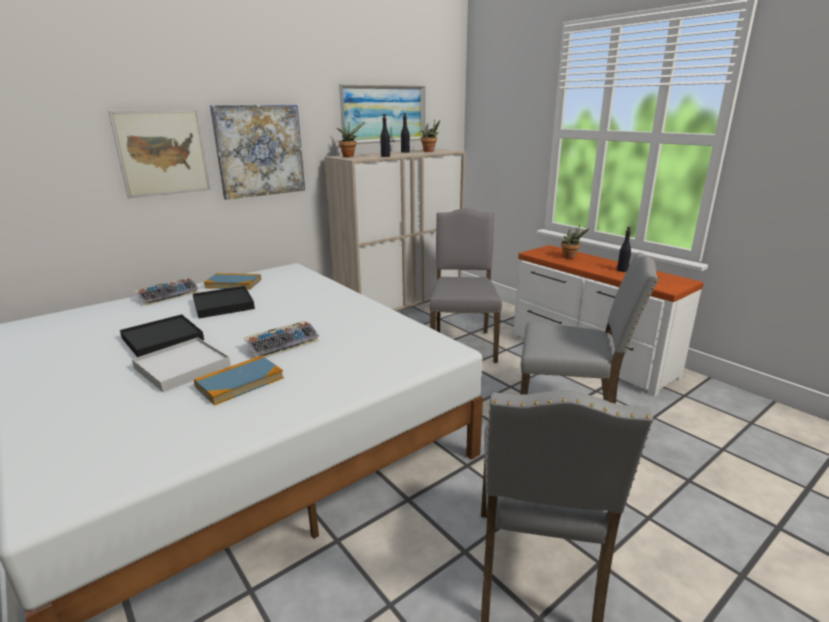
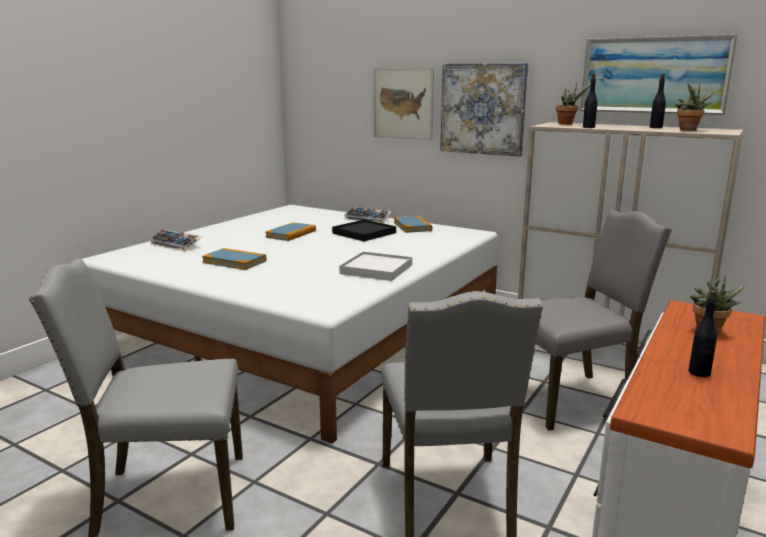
camera: 70 degrees right, 5 degrees down
(163, 339) = (291, 234): black tray -> book
(182, 367) = (251, 246): white tray -> white tray (376, 269)
(283, 344) = (301, 260): keyboard -> keyboard (177, 245)

